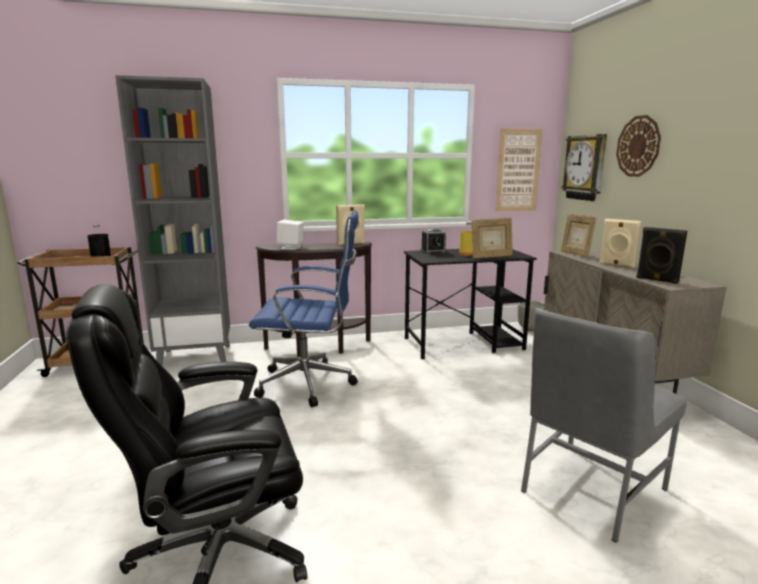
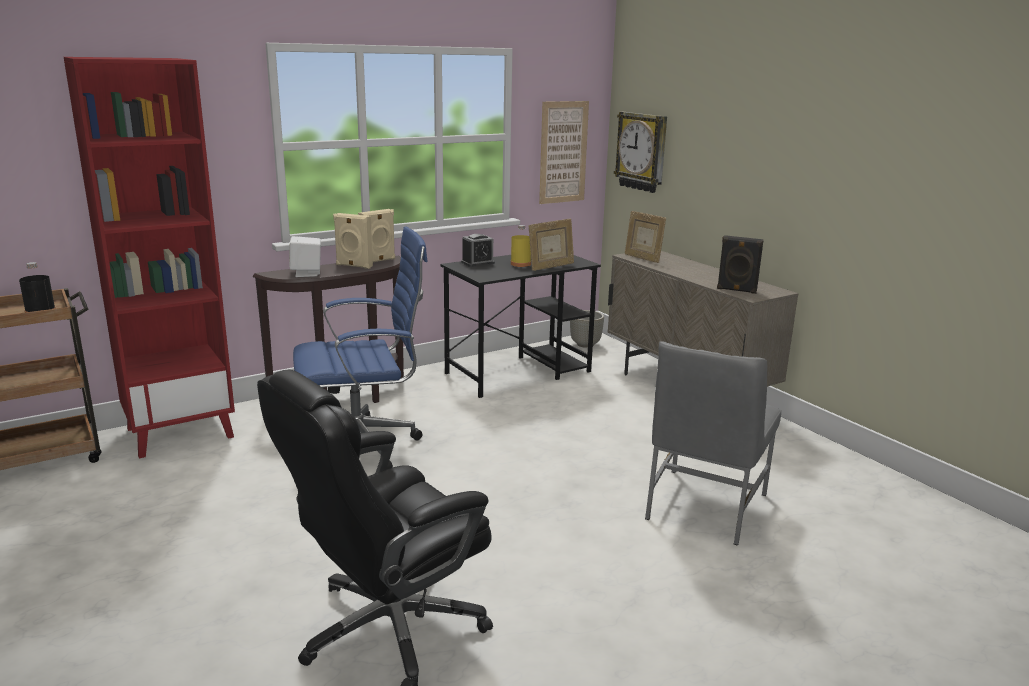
camera: 20 degrees left, 5 degrees up
(196, 357) = (181, 432): grey bookcase -> red bookcase
(616, 265) = (691, 272): beige speaker -> beige speaker (353, 266)
(638, 146) = (704, 137): wall clock -> none

